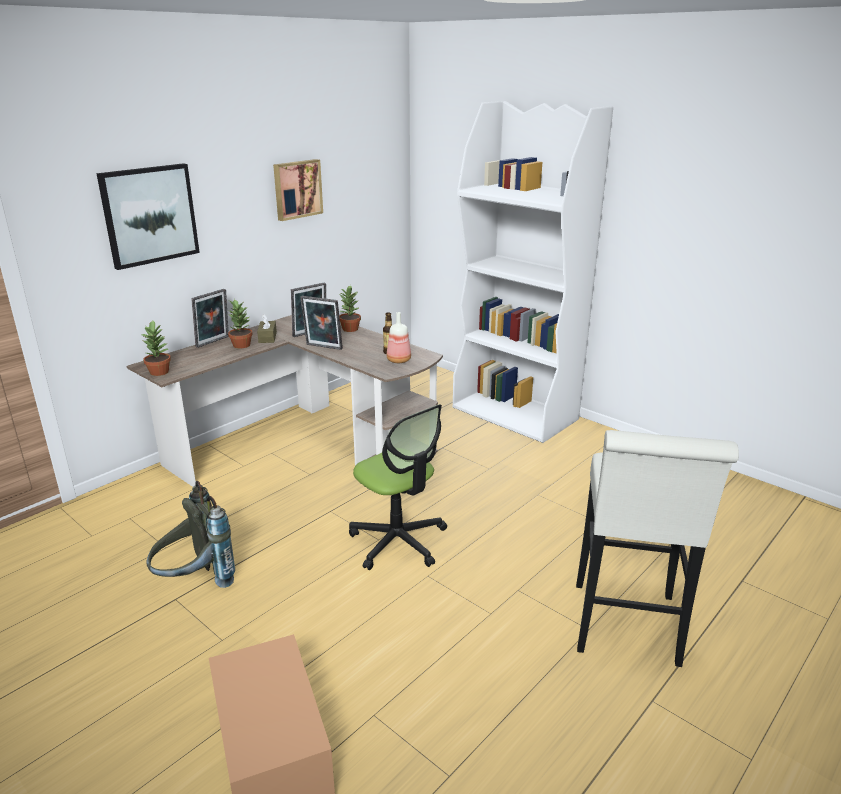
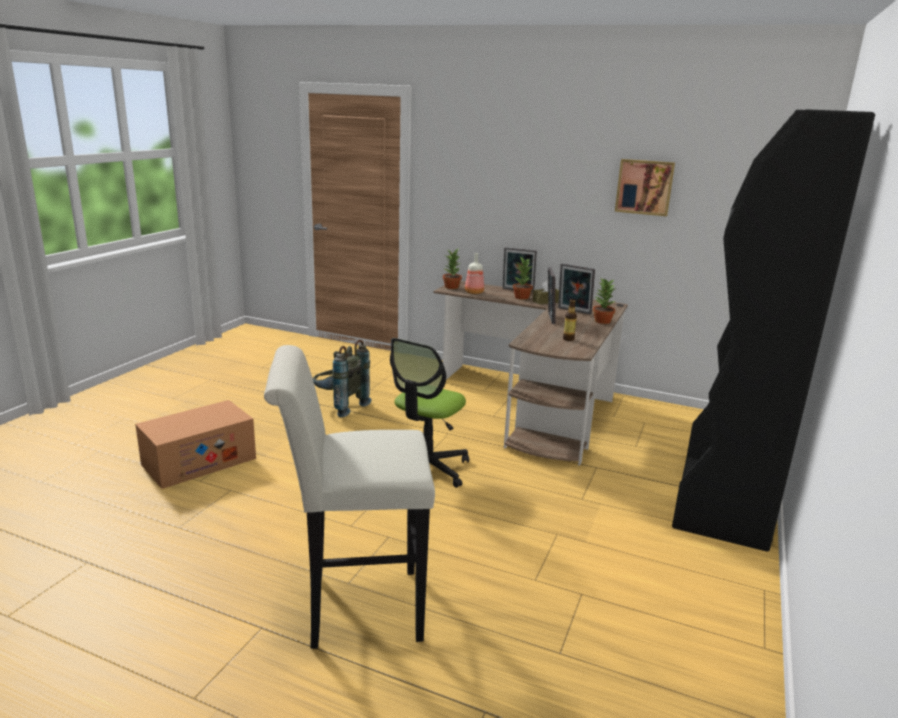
camera: 70 degrees right, 5 degrees down
(149, 215) = (499, 177): picture -> none
(398, 360) = (554, 344): bottle -> bottle (473, 292)
(516, 413) = (723, 503): white bookcase -> black bookcase

